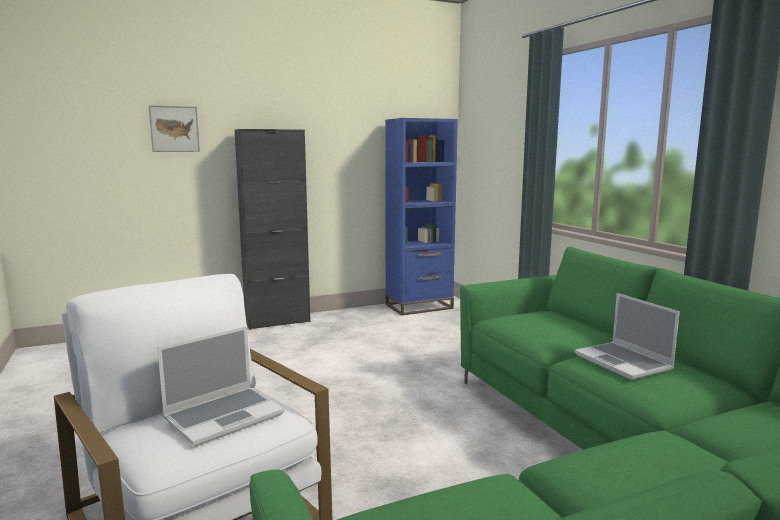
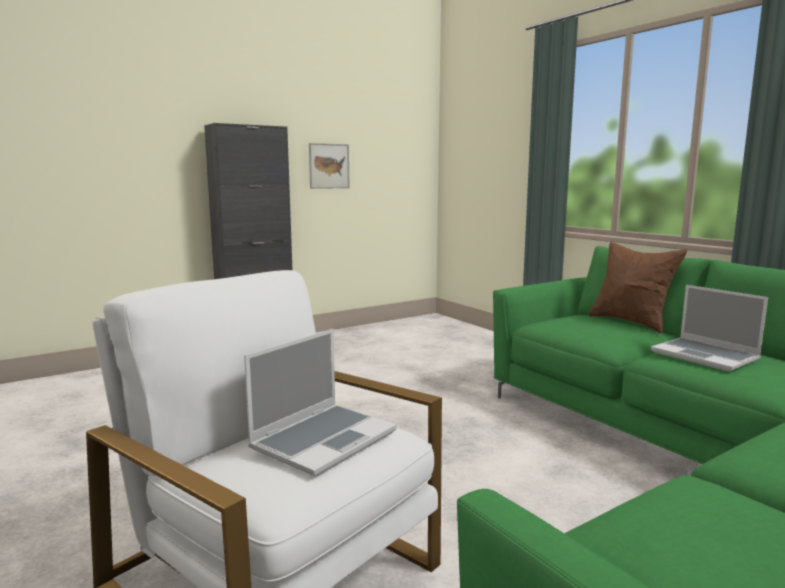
camera: 10 degrees left, 0 degrees up
(174, 129) = (133, 122): picture -> picture (329, 166)
(419, 306) = (406, 325): blue bookcase -> none
(585, 322) = (631, 322): none -> brown pillow

